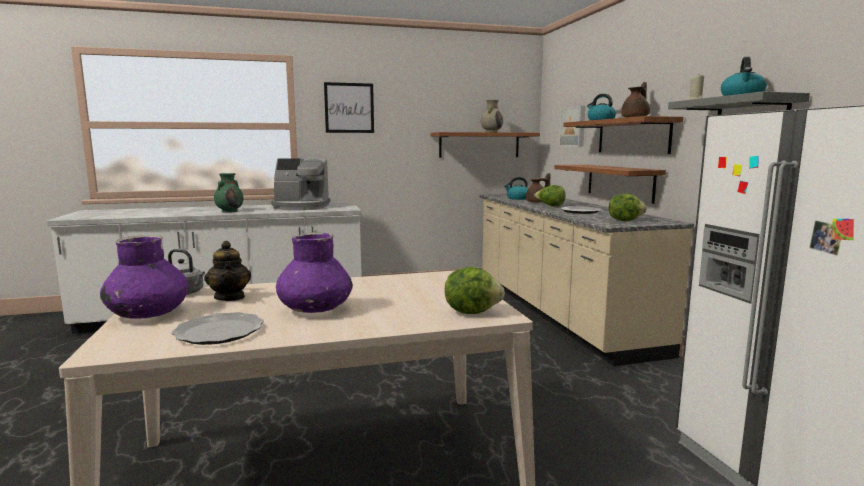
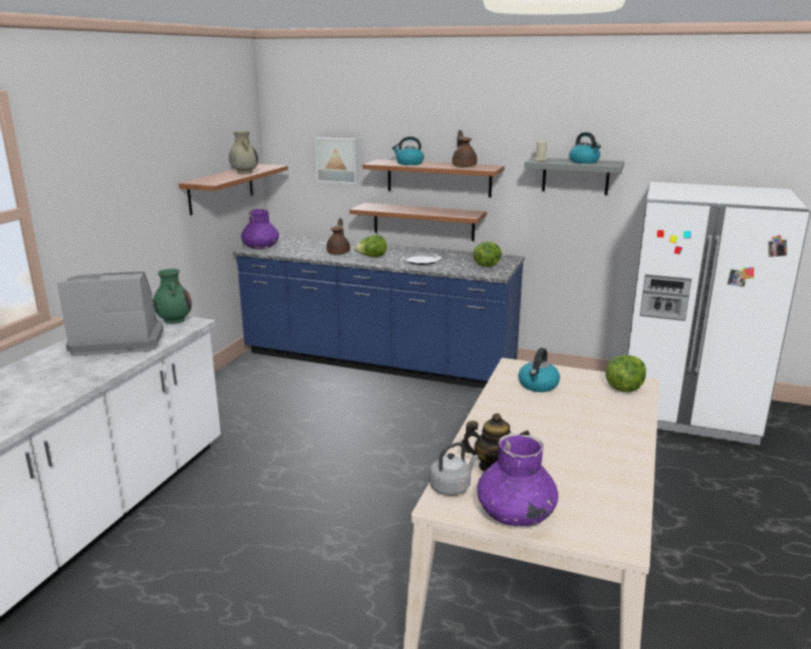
camera: 55 degrees left, 10 degrees up
(219, 332) = (602, 486): plate -> none
(230, 211) = (60, 386): green vase -> green vase (174, 320)
(301, 207) = (118, 341): coffee machine -> coffee machine turned 135 degrees counterclockwise
(315, 309) = (569, 438): purple vase -> purple vase (261, 247)
(349, 108) = (91, 166): picture -> none
(517, 198) = (300, 251): kettle -> kettle (538, 385)
(557, 312) = (378, 361): beige counter -> blue counter

